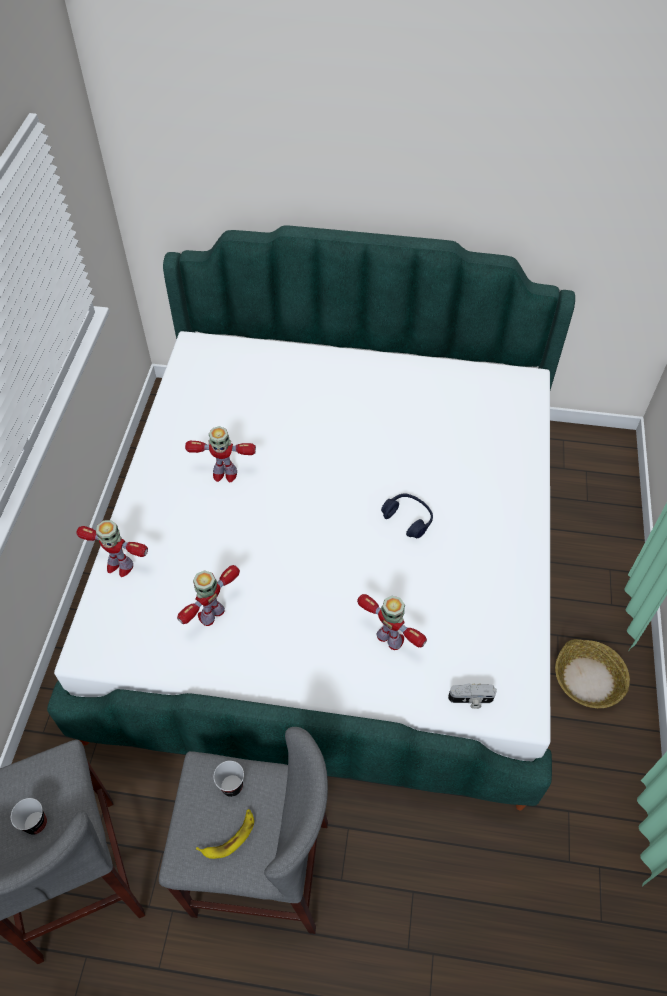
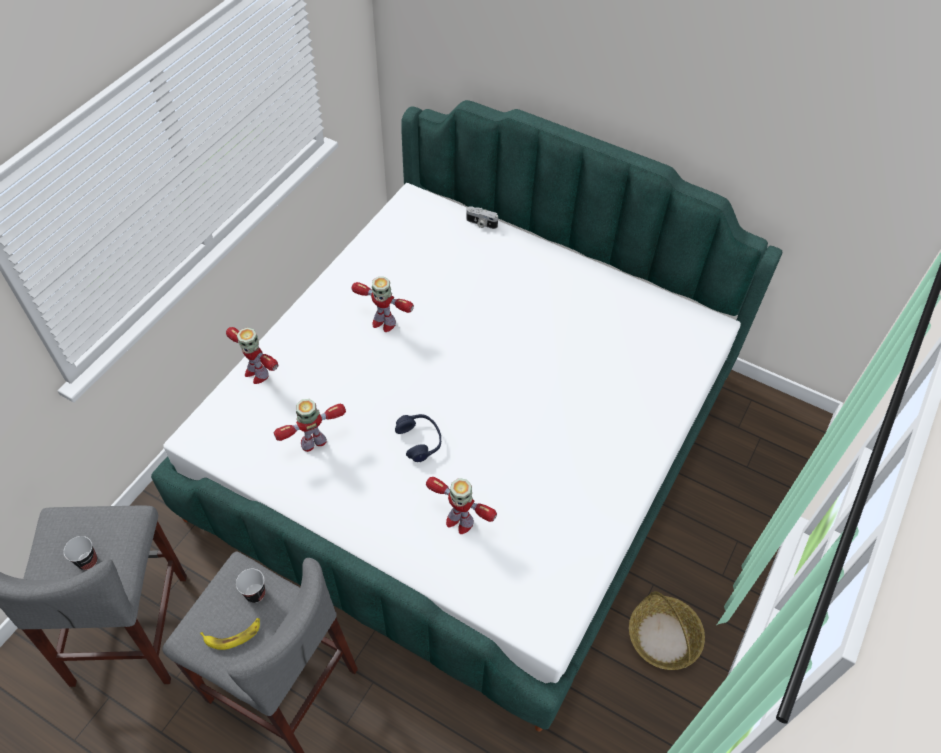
camera: 20 degrees right, 0 degrees up
(390, 639) = (459, 521): toy robot -> toy robot turned 150 degrees clockwise
(408, 519) = (529, 418): blue headphones -> blue headphones (419, 441)
(471, 700) = (505, 603): camera -> camera (481, 223)

